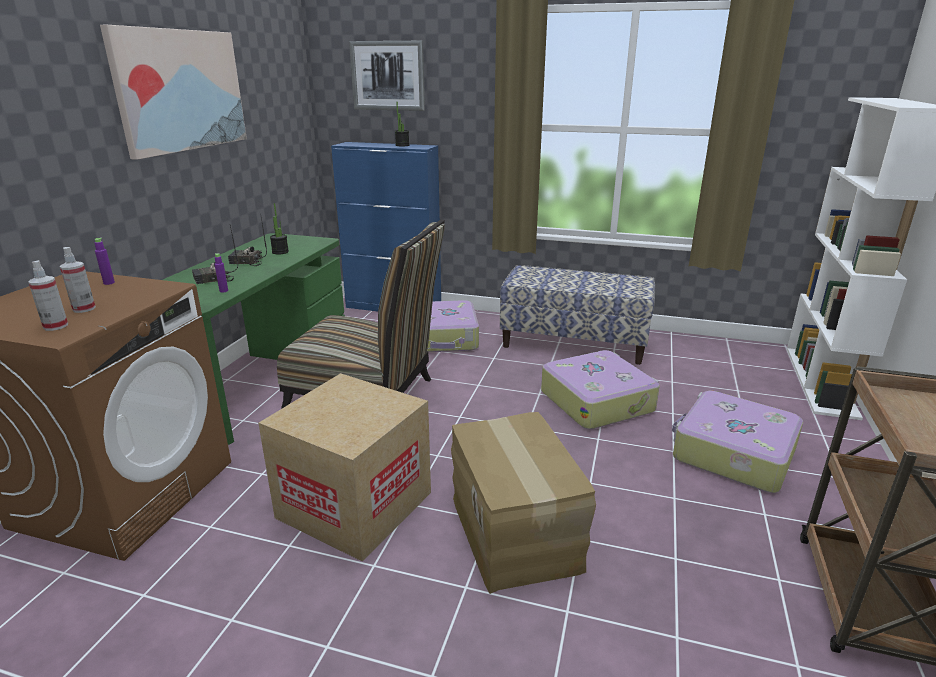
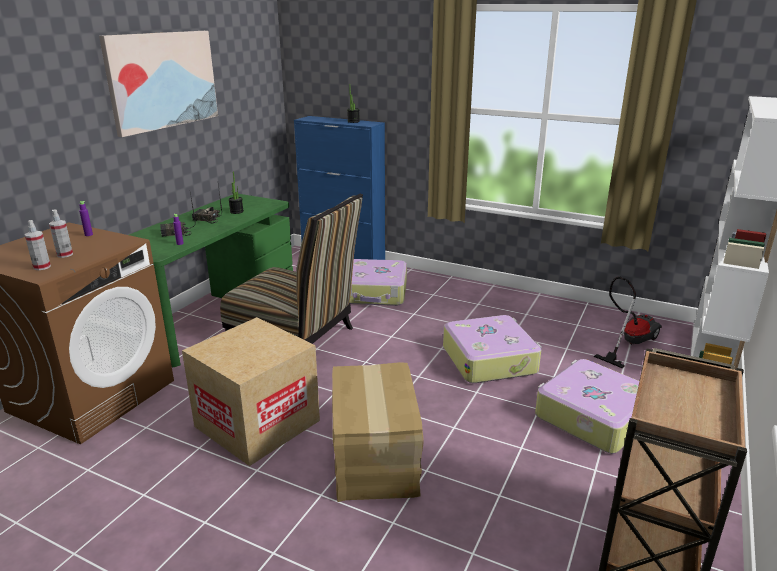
camera: 10 degrees right, 0 degrees up
(388, 76) = (344, 61): picture -> none
(574, 343) = (491, 306): bench -> none
(731, 369) = (628, 342): none -> vacuum cleaner

